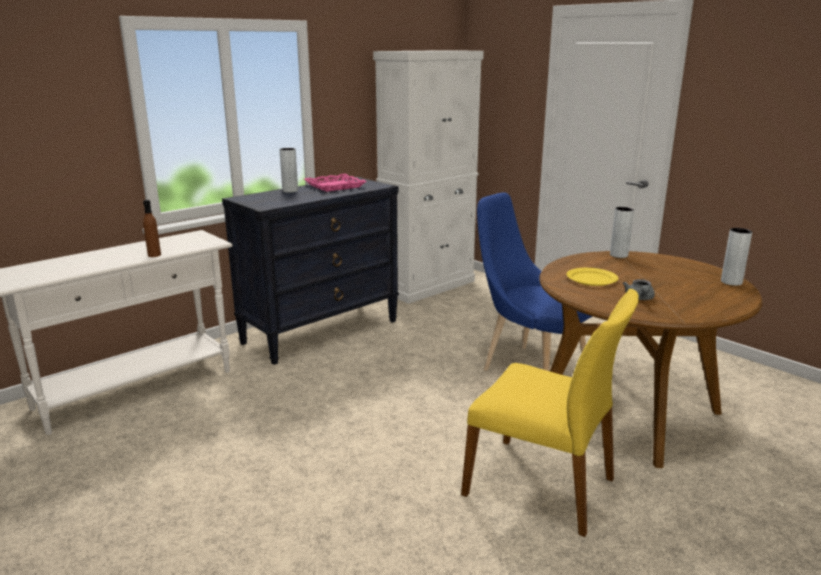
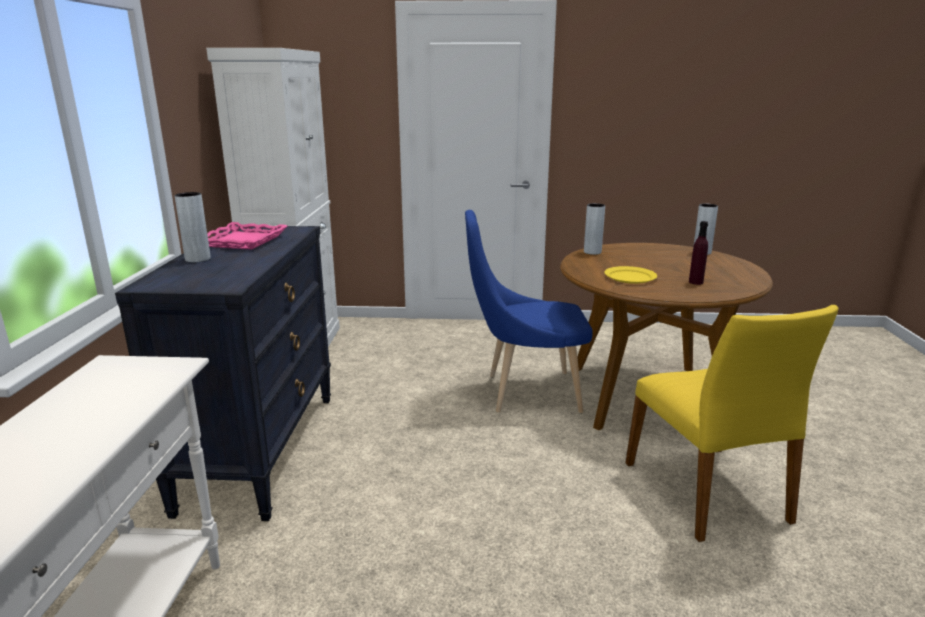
camera: 45 degrees left, 0 degrees up
(154, 255) = (119, 420): brown bottle -> none
(542, 485) = (708, 492): yellow chair -> yellow chair turned 90 degrees clockwise
(639, 298) = (695, 282): grey teapot -> purple bottle

